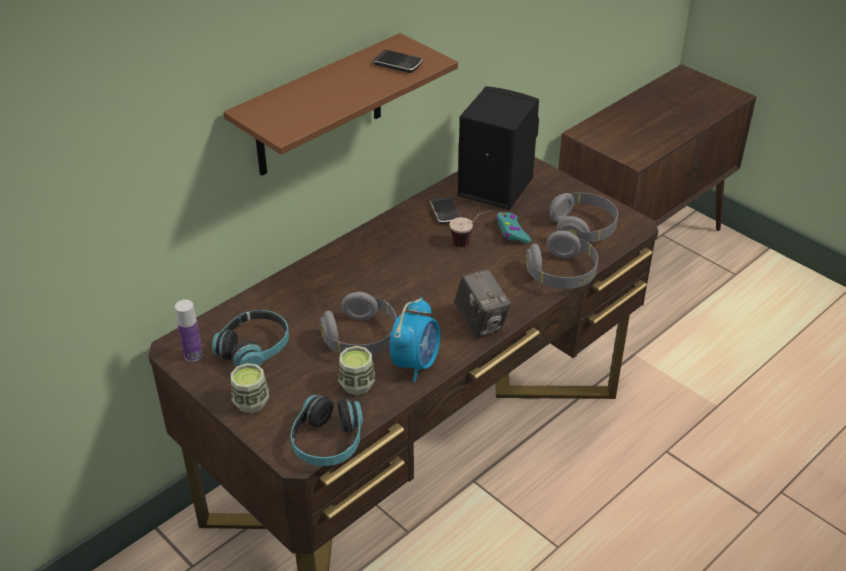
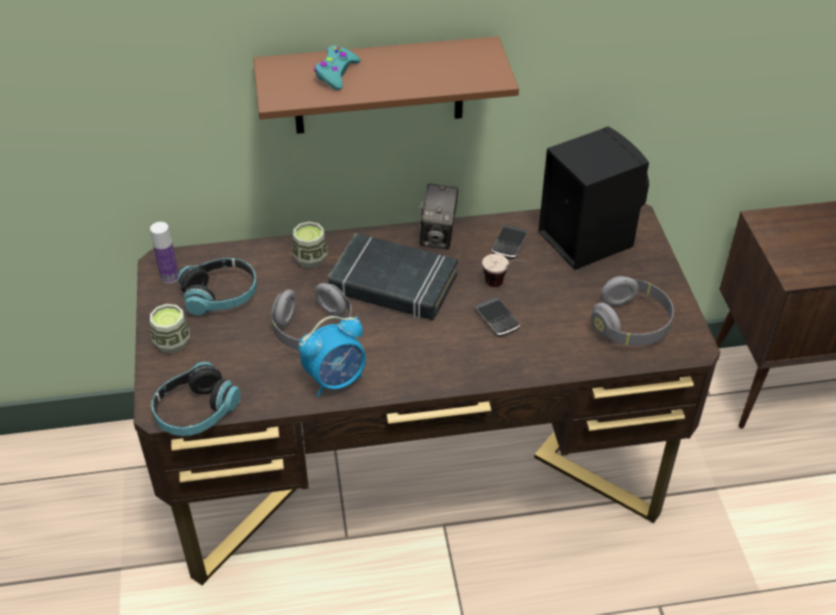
camera: 35 degrees right, 5 degrees up
(357, 384) = (268, 372): cup -> cup (311, 258)
(387, 277) = (393, 284): none -> black book
(397, 64) = (456, 69): phone -> phone (496, 319)
(481, 322) = (433, 371): camera -> camera (438, 236)
(512, 232) = (554, 294): turquoise game controller -> turquoise game controller (336, 73)
(561, 274) = (560, 361): grey headphones -> none

